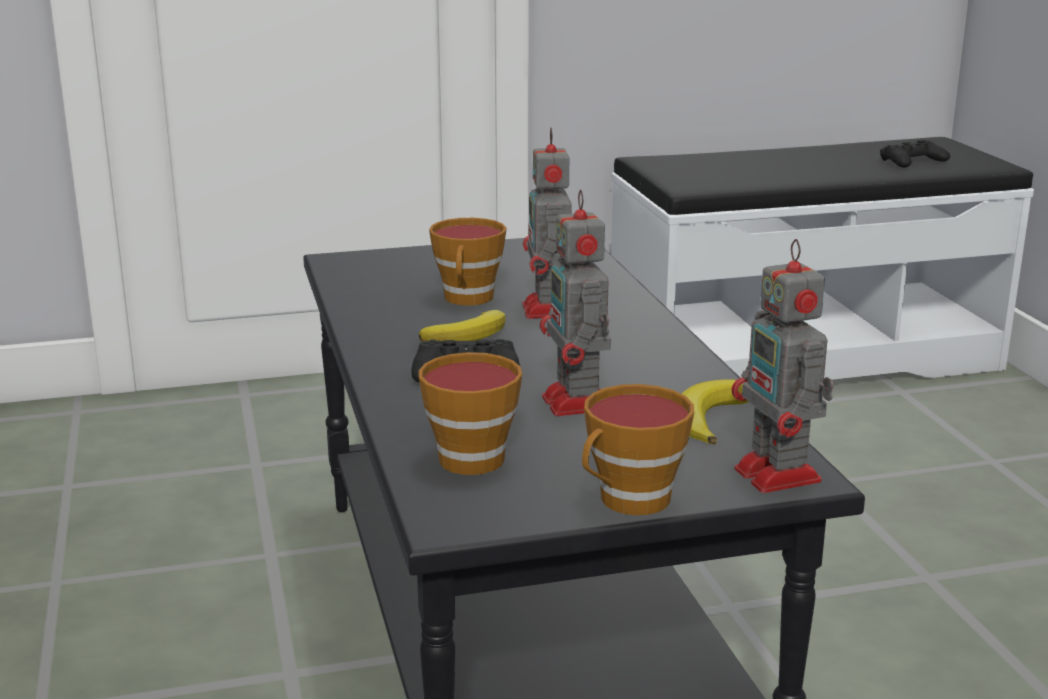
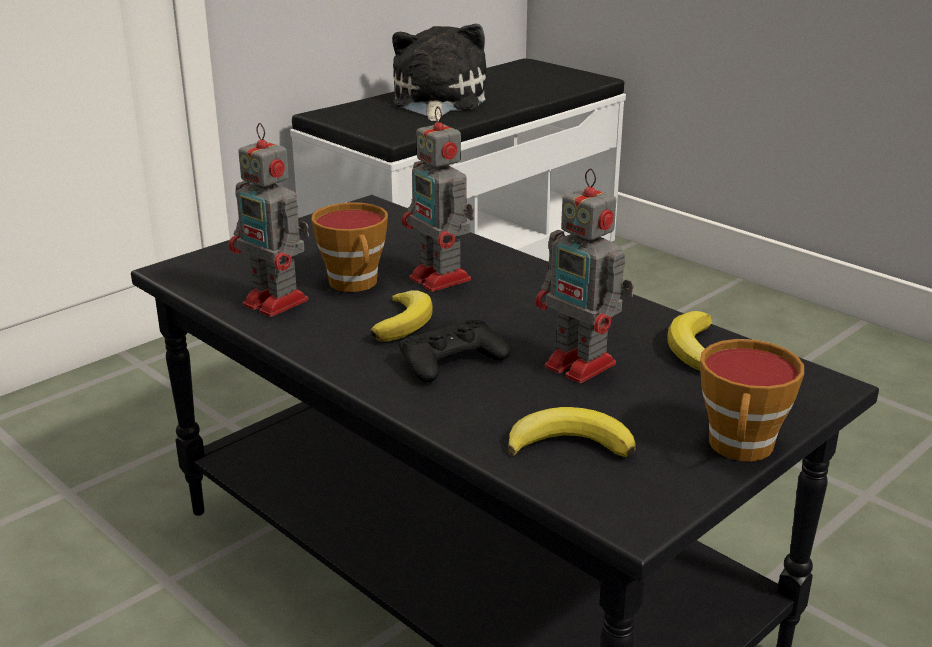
camera: 30 degrees left, 5 degrees up
(476, 456) = (569, 443): cup -> banana
(776, 165) = (437, 102): none -> plush toy
(779, 477) = (810, 389): toy robot -> toy robot (278, 303)
(913, 162) = (535, 84): black game controller -> none

